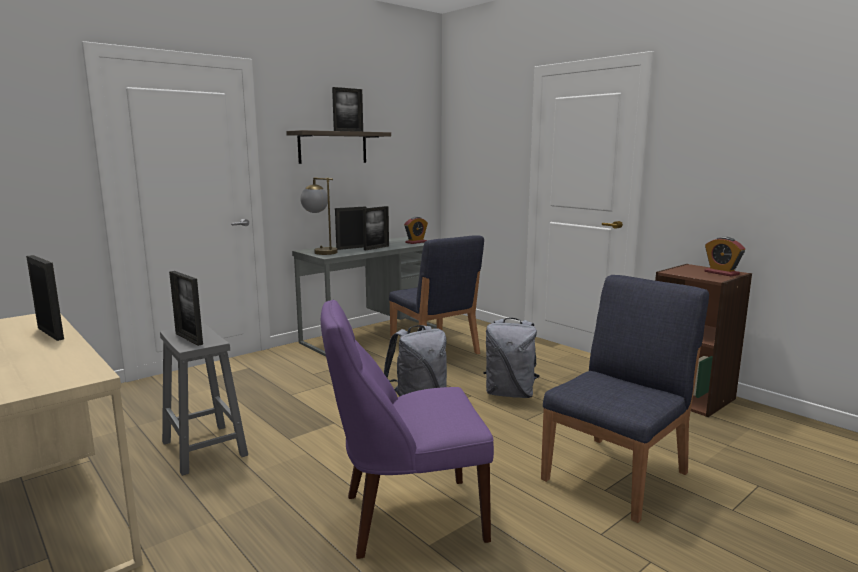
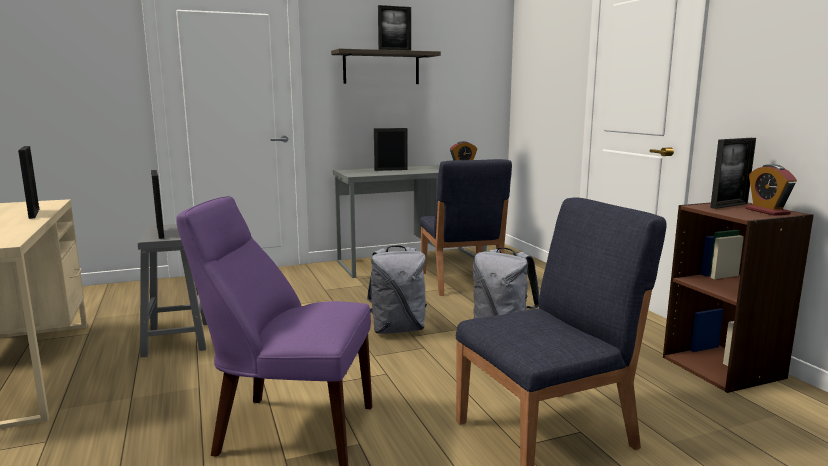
camera: 20 degrees right, 0 degrees up
(320, 252) = (355, 171): table lamp -> none
(376, 248) = (414, 171): picture frame -> picture frame (729, 205)

